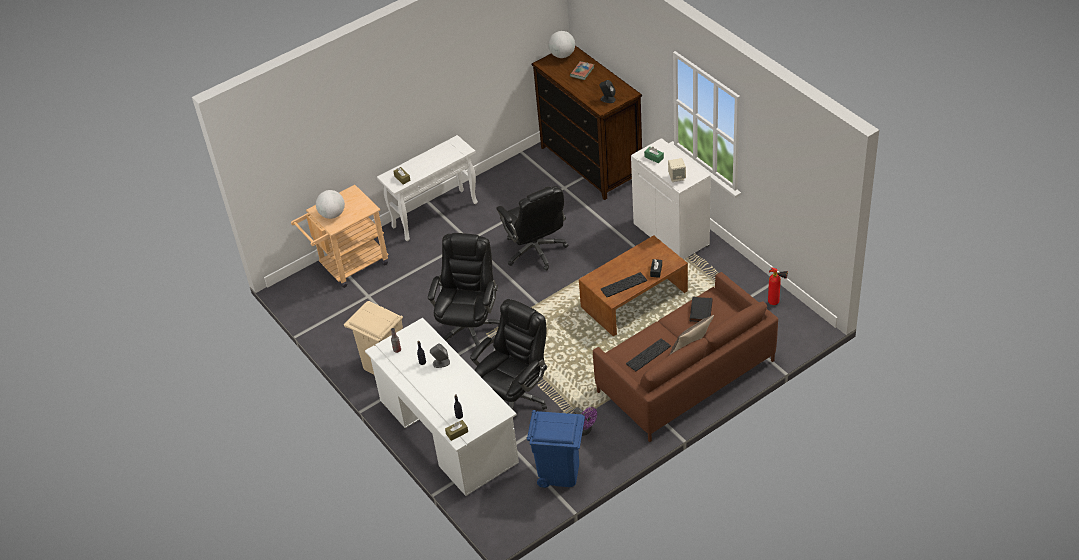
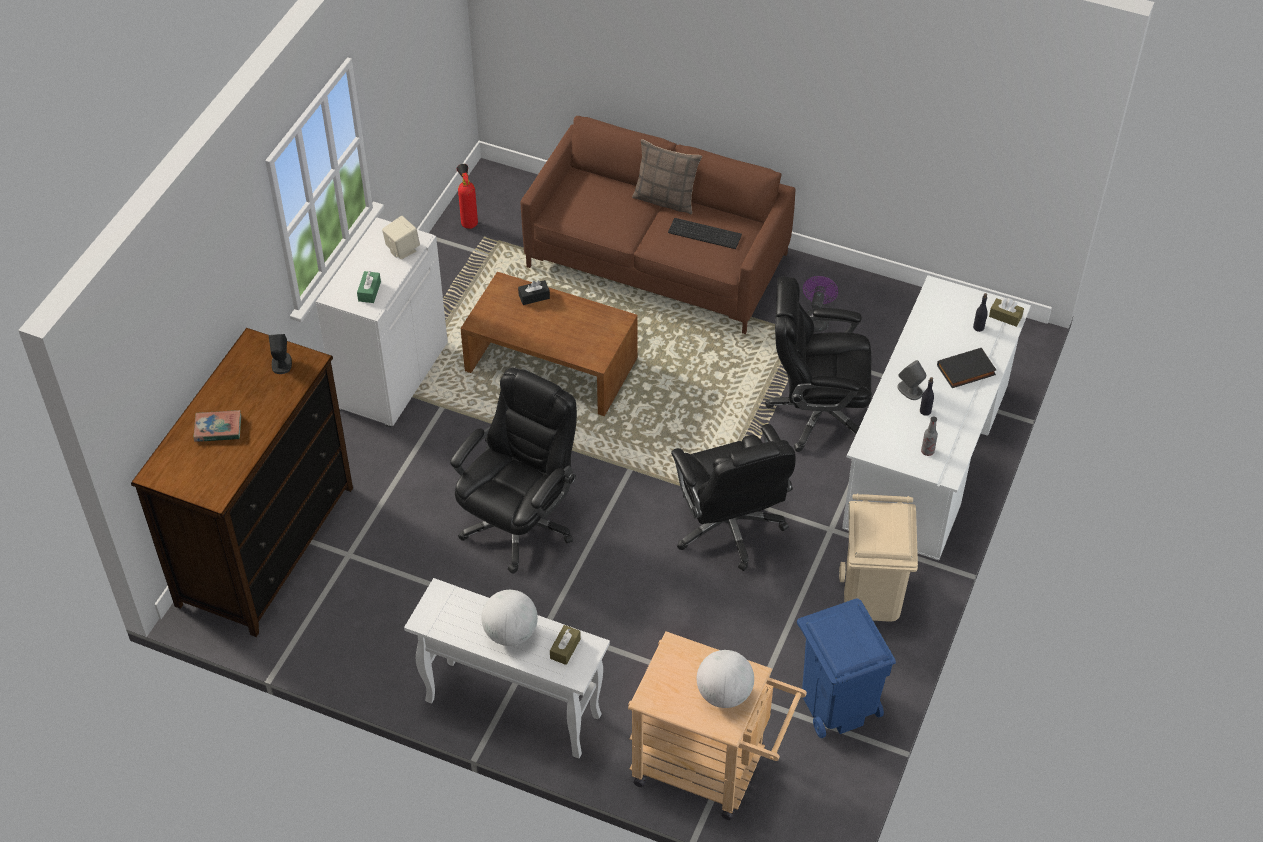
camera: 125 degrees left, 5 degrees up
(469, 327) = (729, 527): black office chair -> black office chair turned 90 degrees counterclockwise
(559, 472) = (896, 315): blue trash can -> blue trash can (837, 705)
(562, 55) = (178, 478): globe -> globe (511, 633)
(623, 285) = (585, 319): keyboard -> none
(700, 311) = (592, 214): black book -> black book (966, 371)

